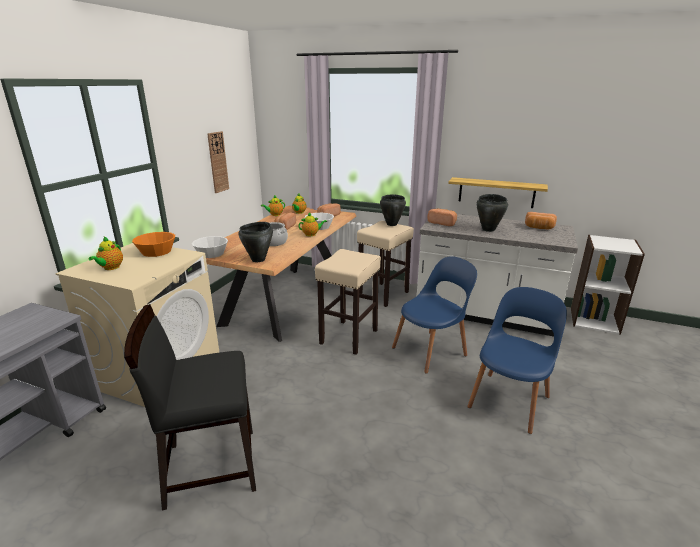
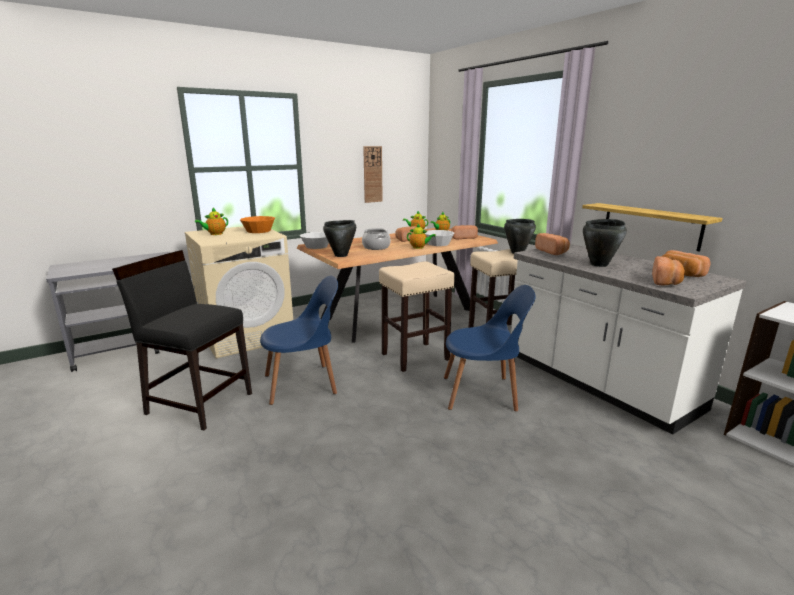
camera: 35 degrees right, 5 degrees down
(510, 399) = (512, 468): blue chair -> blue chair (304, 383)
(544, 237) = (666, 282): none -> bread

